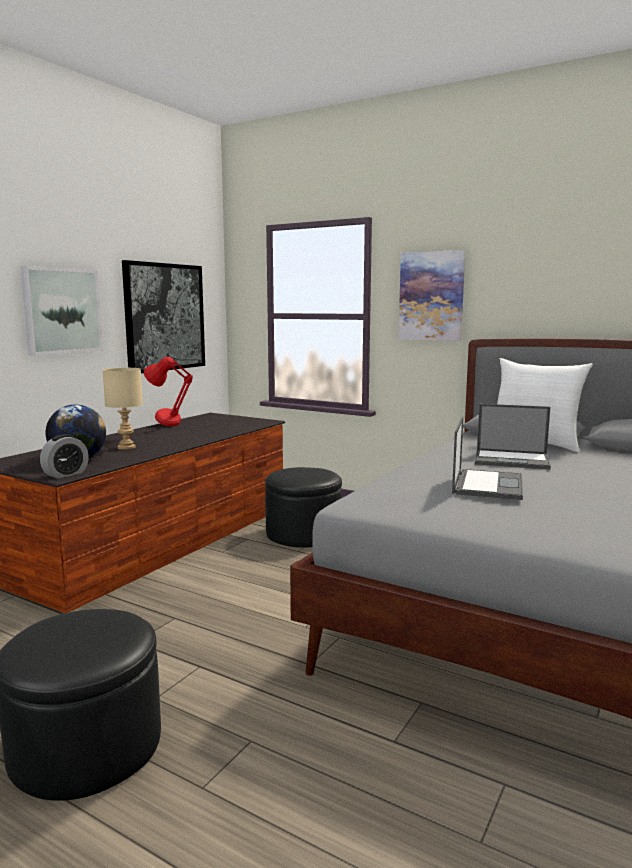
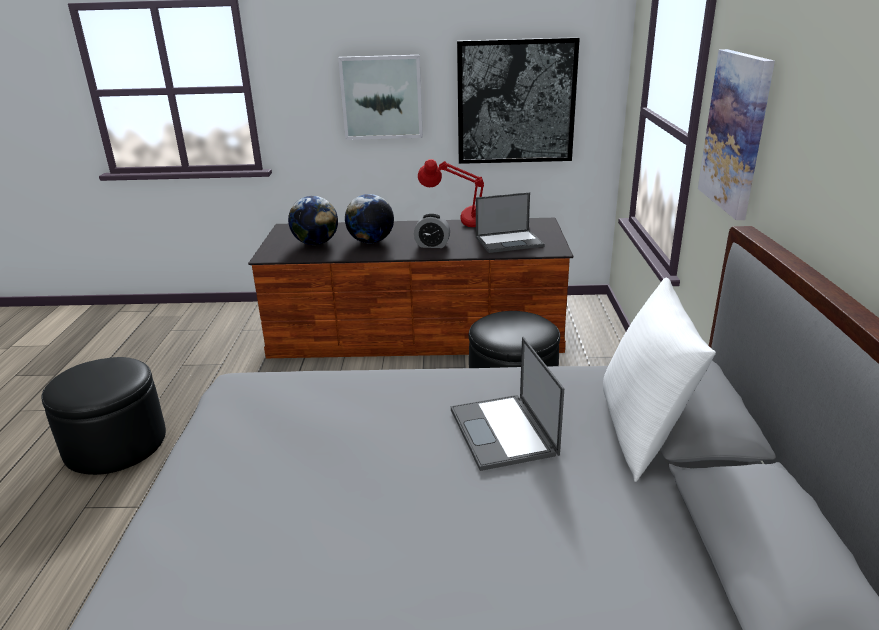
camera: 60 degrees right, 15 degrees up
(66, 474) = (273, 255): alarm clock -> alarm clock (432, 245)
(127, 447) = (371, 242): beige table lamp -> globe
(487, 485) = (344, 437): laptop -> laptop (510, 241)

